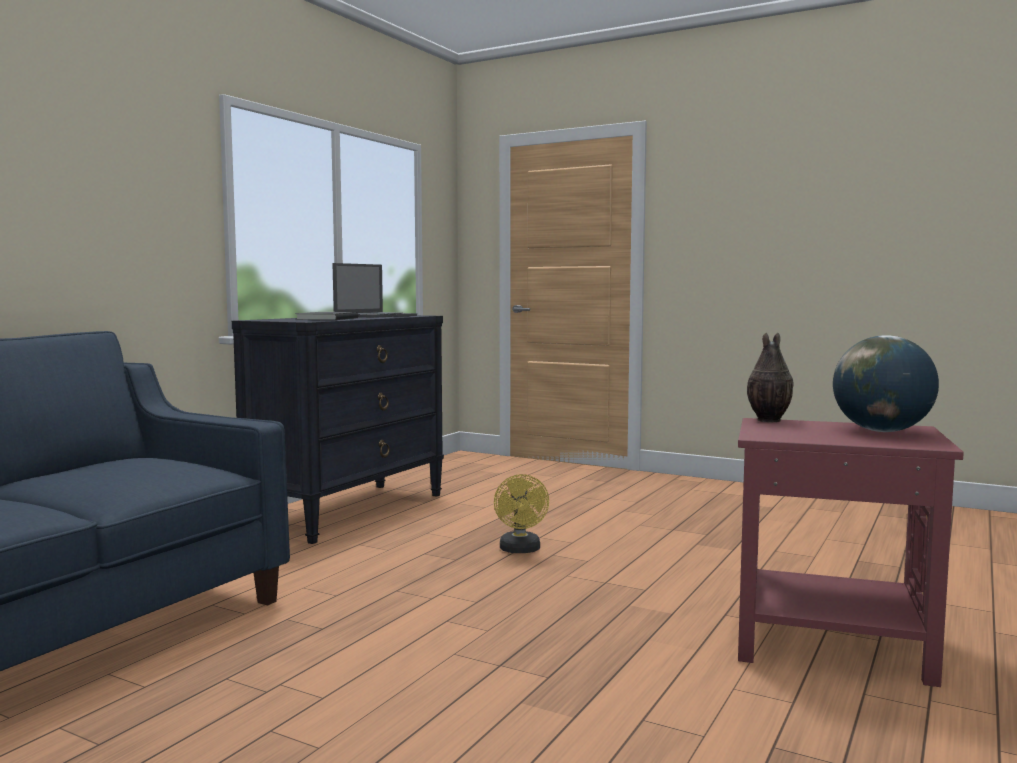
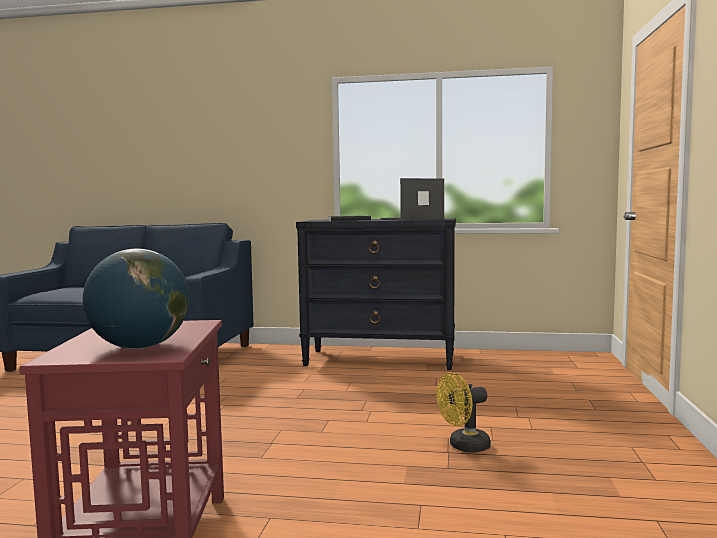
camera: 70 degrees right, 0 degrees up
(376, 316) = (411, 219): laptop -> laptop turned 135 degrees clockwise
(520, 550) = (331, 410): yellow fan -> yellow fan (464, 446)
(767, 420) = (201, 324): vase -> none

